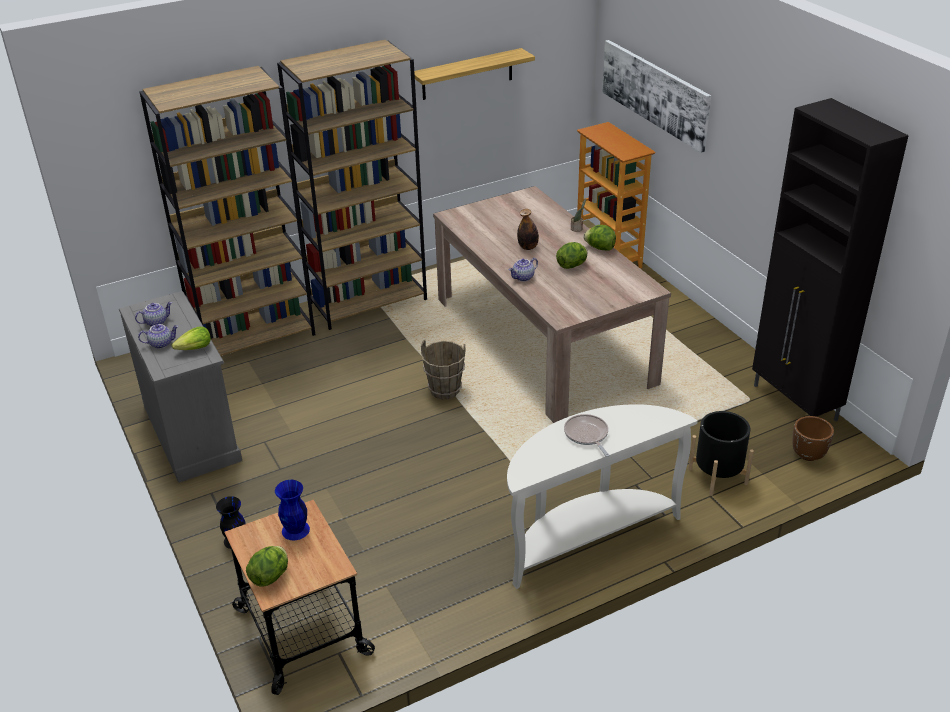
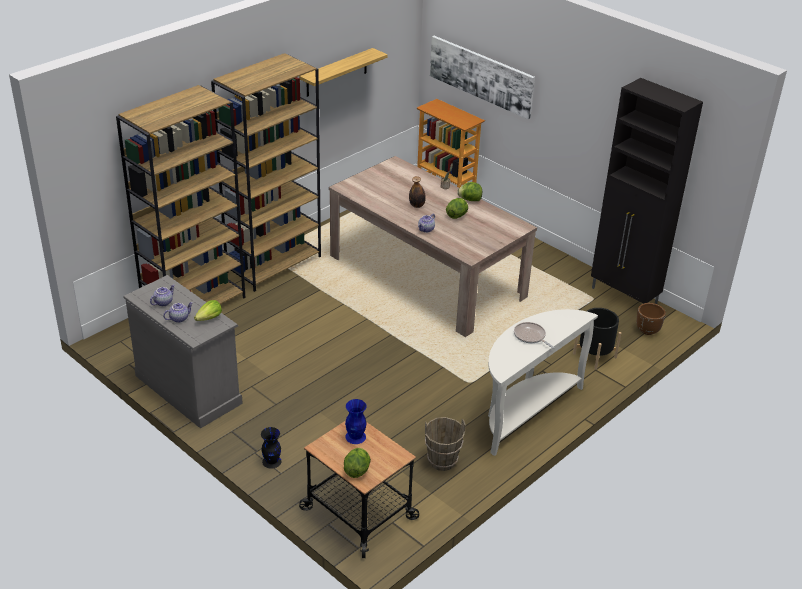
camera: 20 degrees left, 0 degrees up
(445, 390) = (371, 325): brown bucket -> brown bucket (442, 461)

